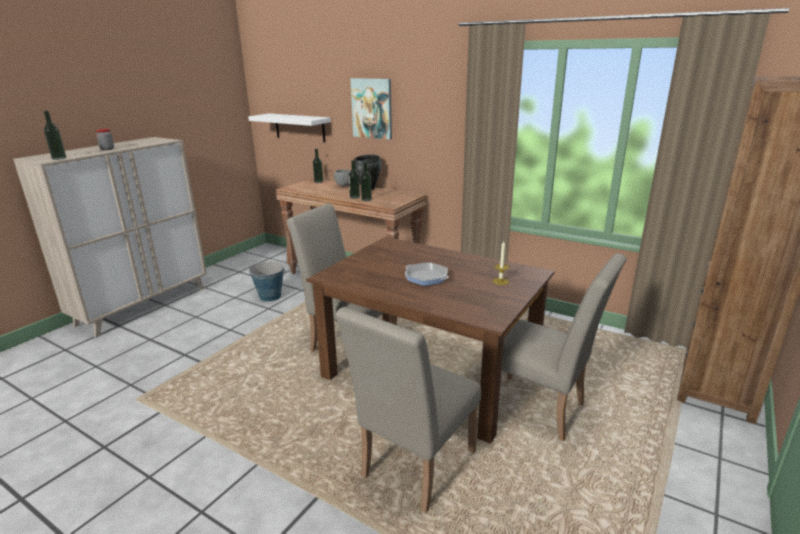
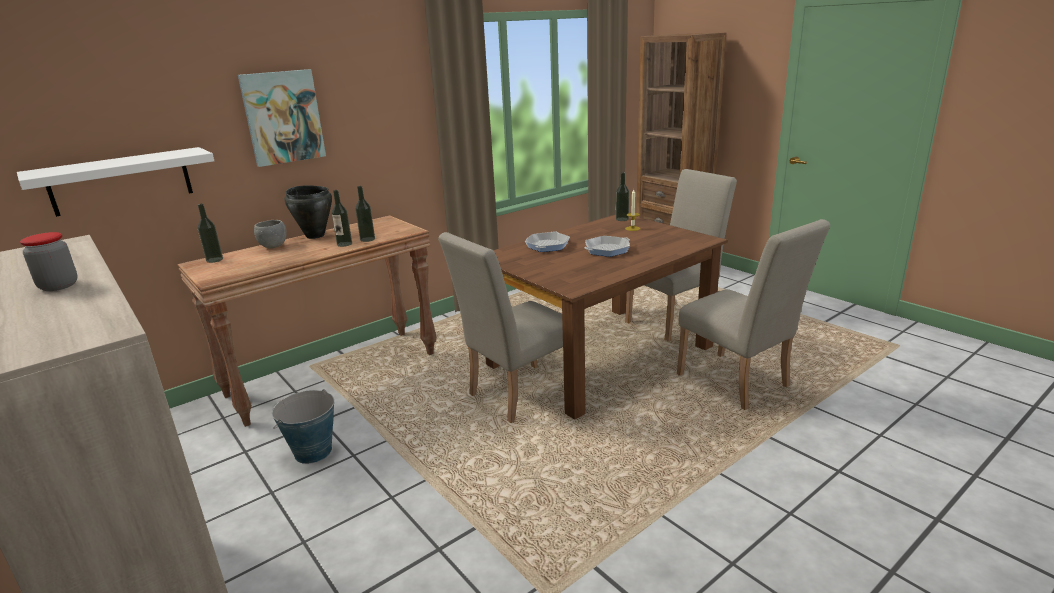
camera: 70 degrees left, 0 degrees up
(59, 158) = (93, 322): bottle -> bottle (622, 219)
(424, 255) = (547, 245): none -> frying pan

